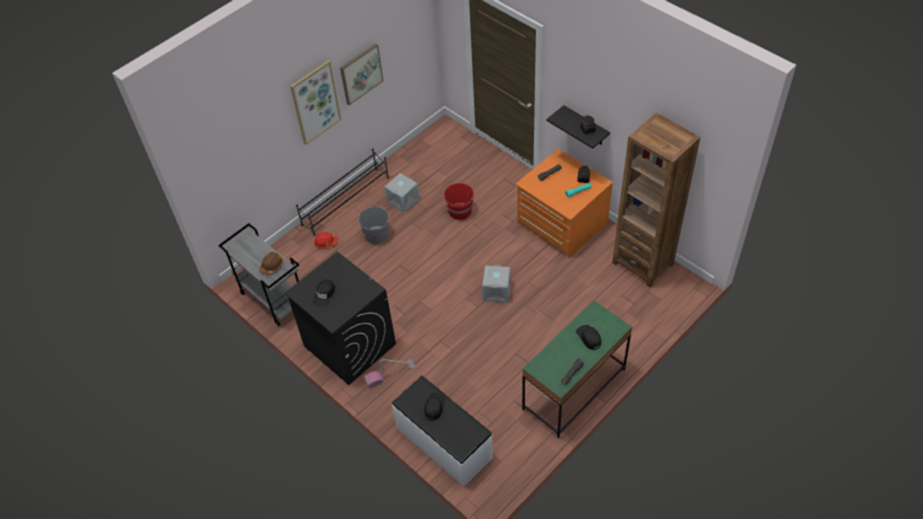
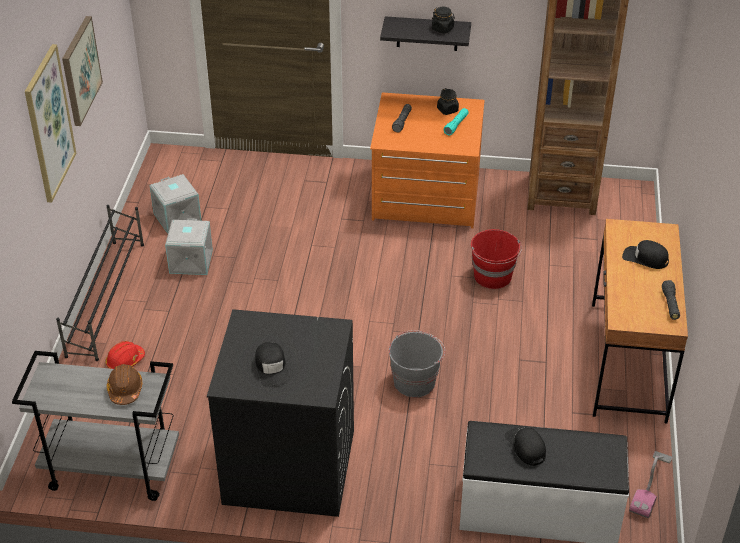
camera: 40 degrees left, 10 degrees down
(377, 234) = (193, 316): grey bucket -> grey bucket (415, 381)
(390, 373) = (382, 470): vacuum cleaner -> vacuum cleaner (651, 485)
(459, 211) = (283, 239): red bucket -> red bucket (493, 276)
(497, 291) = (424, 304): grey storage box -> grey storage box (178, 218)
(574, 389) = (627, 361): green desk -> brown desk

